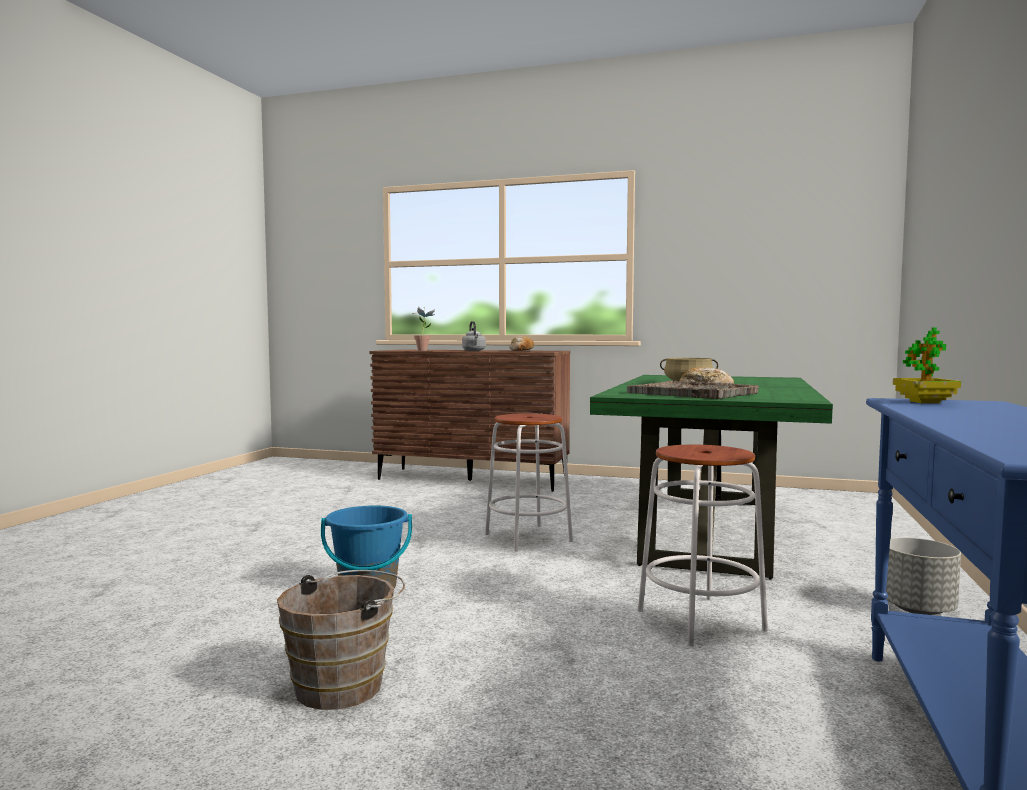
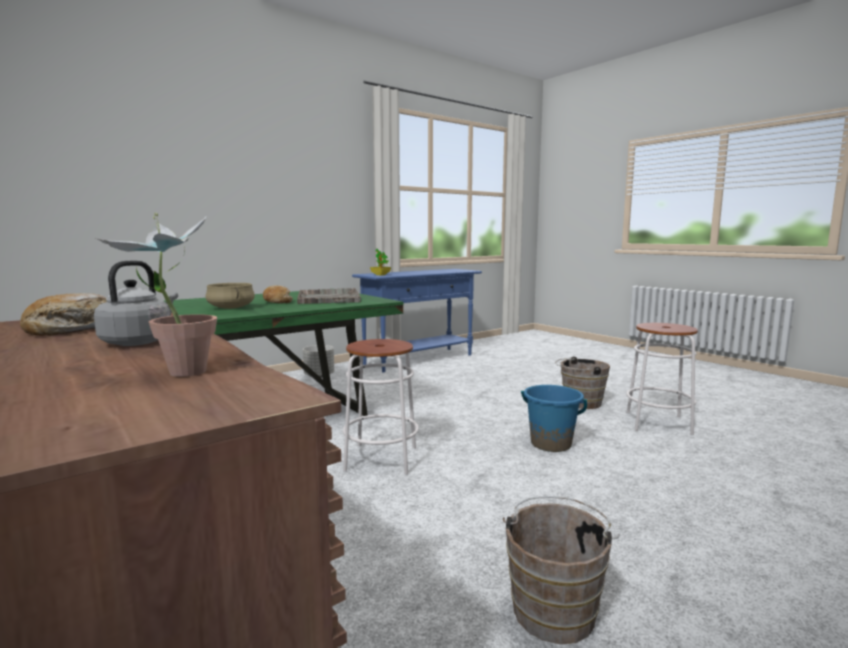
camera: 145 degrees left, 5 degrees up
(328, 511) = (554, 608): none -> brown bucket
(700, 620) = (406, 390): white stool -> white stool (658, 423)

